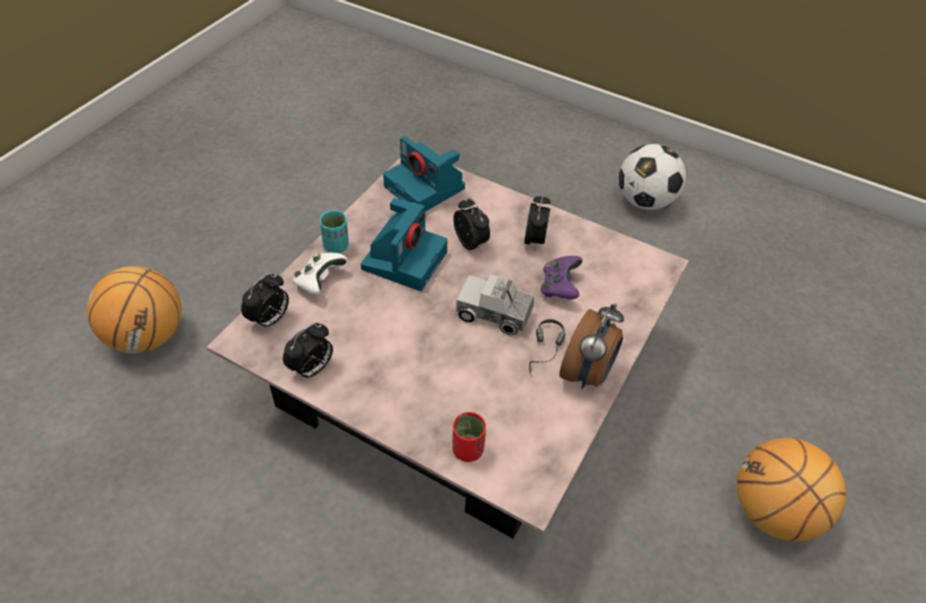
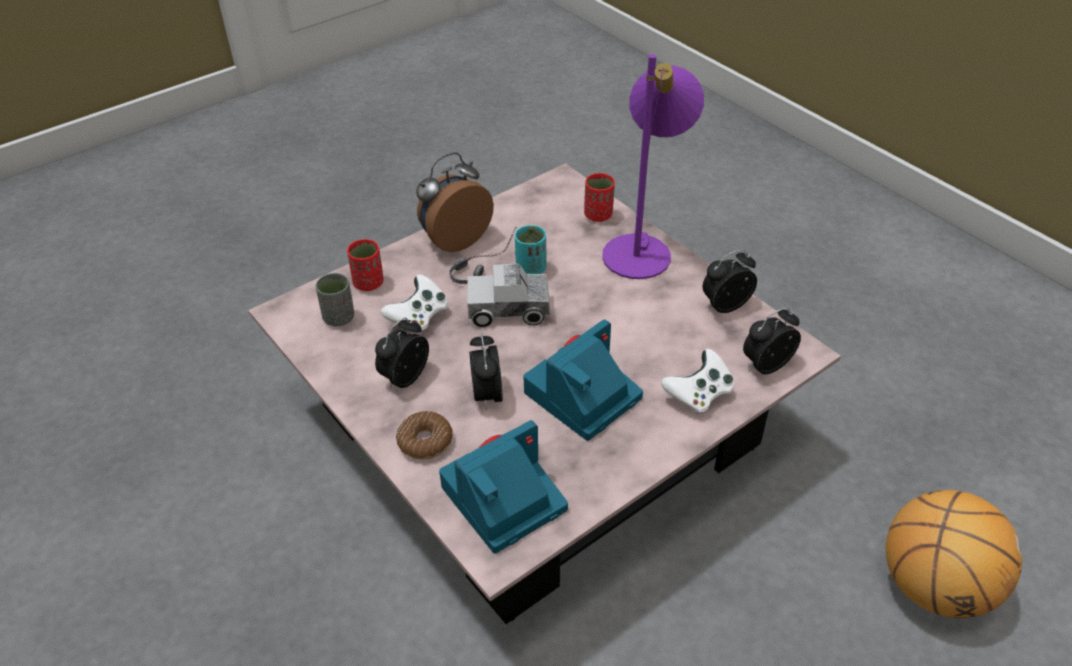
camera: 155 degrees left, 5 degrees down
(336, 246) = (666, 438): turquoise cup -> turquoise cup (531, 269)
(405, 415) = (643, 249): none -> purple table lamp
(426, 188) = (502, 500): camera -> camera turned 105 degrees counterclockwise
(492, 206) = (425, 441): none -> donut
(494, 313) = (509, 309): toy truck -> toy truck turned 135 degrees clockwise
(559, 287) = (419, 318): purple game controller -> white game controller
(617, 271) = (339, 318): none -> grey cup
(622, 306) = (368, 283): none -> red cup
(644, 201) = (101, 599): football -> none
(772, 511) = (333, 245): basketball -> none

